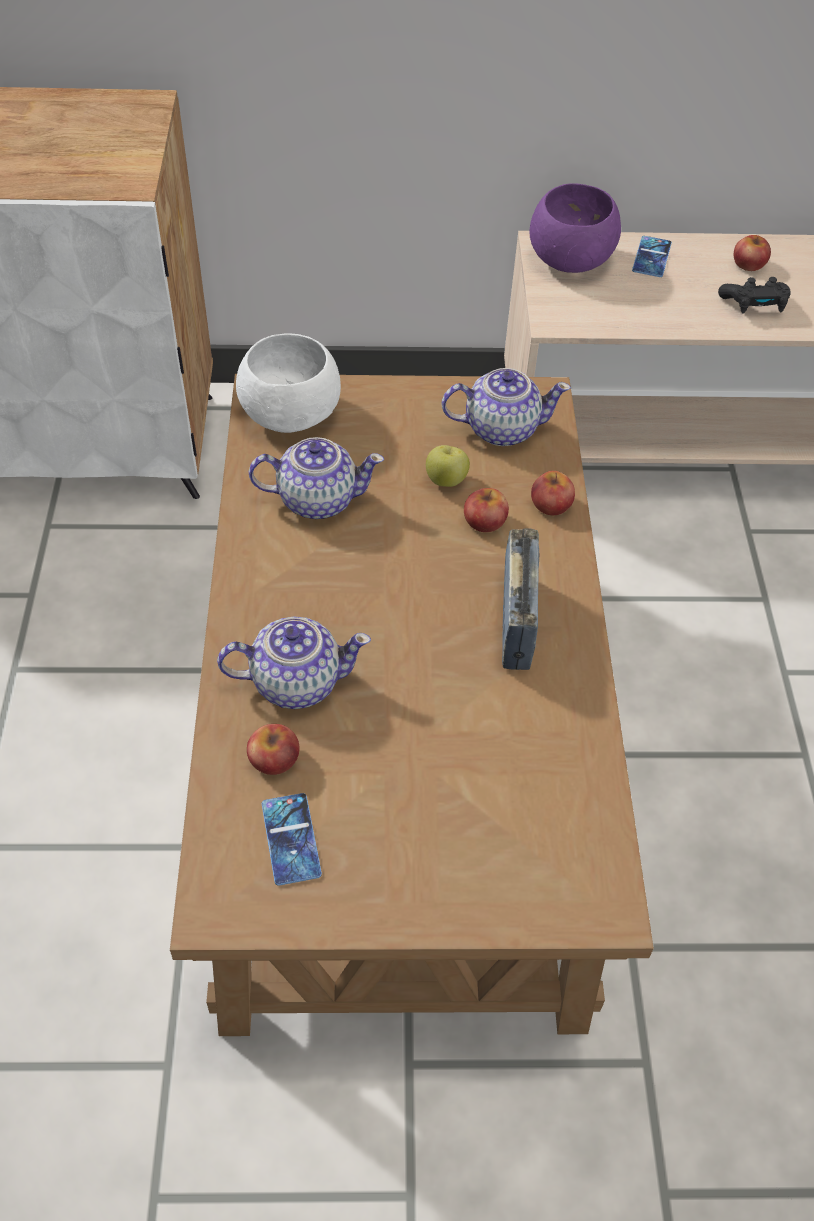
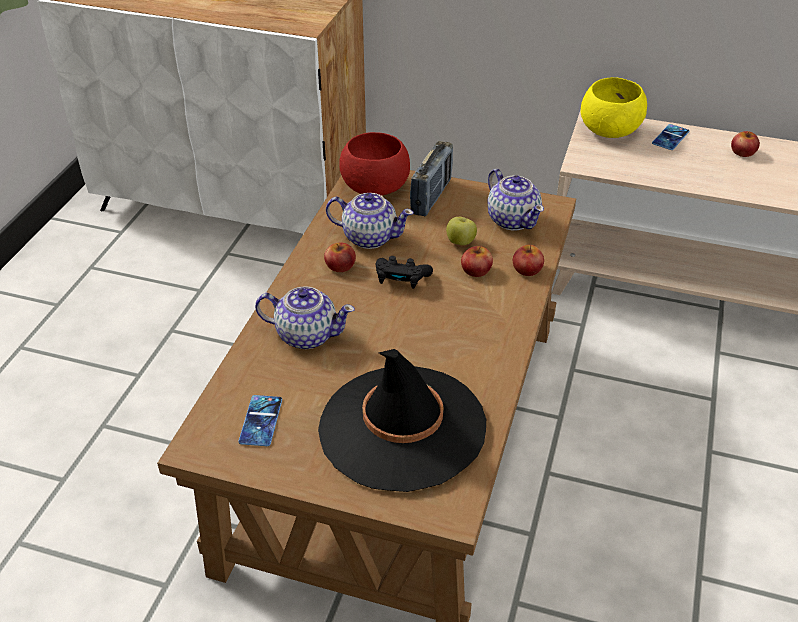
camera: 20 degrees right, 10 degrees down
(274, 759) = (272, 374): apple -> apple (340, 266)
(292, 414) = (376, 187): white bowl -> red bowl
(488, 795) = (402, 427): none -> black hat
(500, 428) = (513, 219): teapot -> teapot turned 45 degrees clockwise
(516, 622) = (470, 332): radio -> radio (431, 197)
(568, 260) = (608, 130): purple bowl -> yellow bowl
(754, 305) = (735, 177): black game controller -> black game controller (401, 280)

